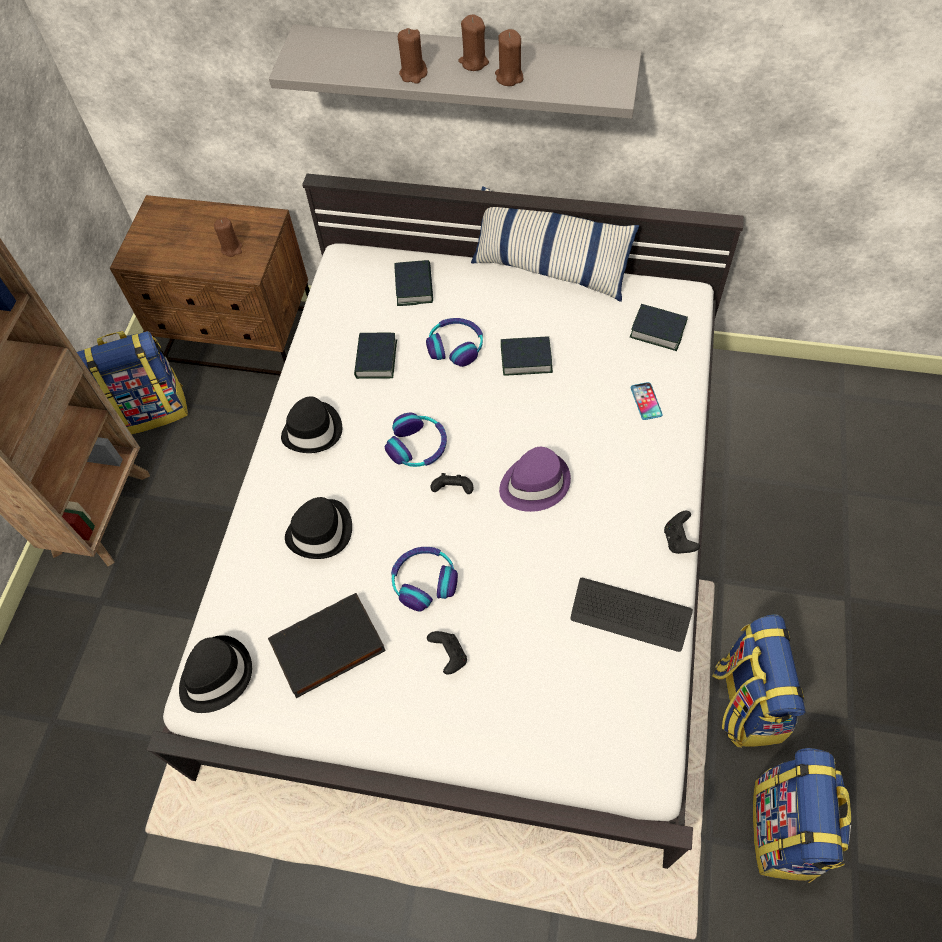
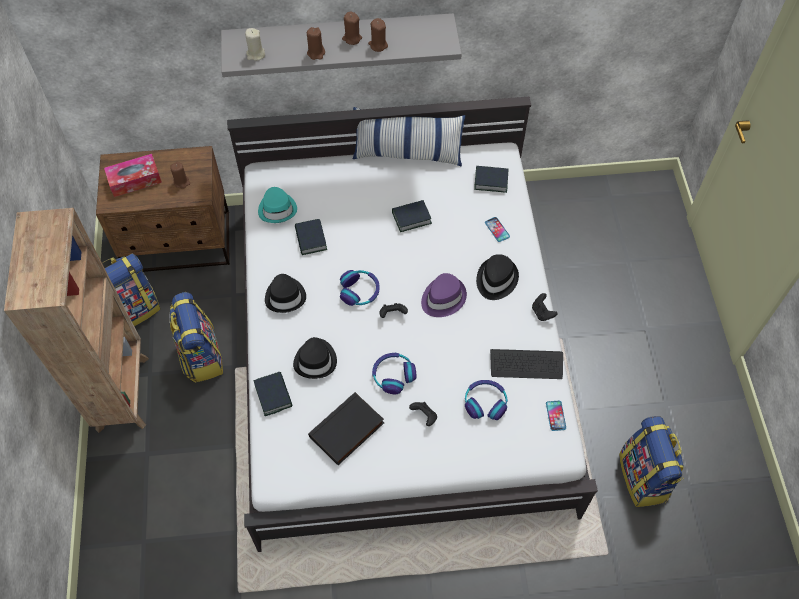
camera: 20 degrees left, 0 degrees up
(174, 235) = (135, 180): none -> tissue box
(215, 675) = (280, 466): black hat -> black hat (496, 280)
(326, 63) = (255, 54): none -> beige candle
(346, 309) = (277, 209): none -> turquoise hat
(414, 287) = (319, 183): book -> book (273, 395)
(456, 346) = (362, 219): headphones -> headphones (485, 402)
(653, 709) = (555, 416): none -> phone
(746, 701) = (601, 407): backpack -> backpack (200, 356)

